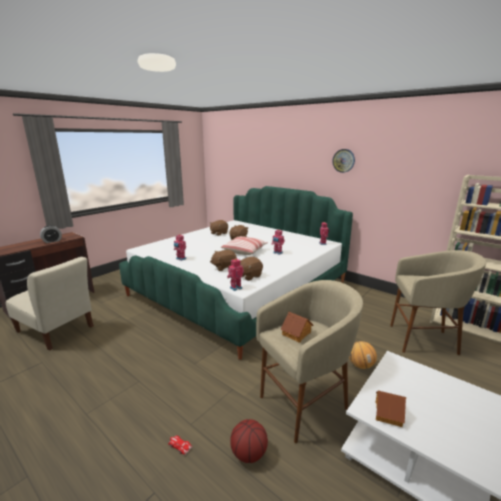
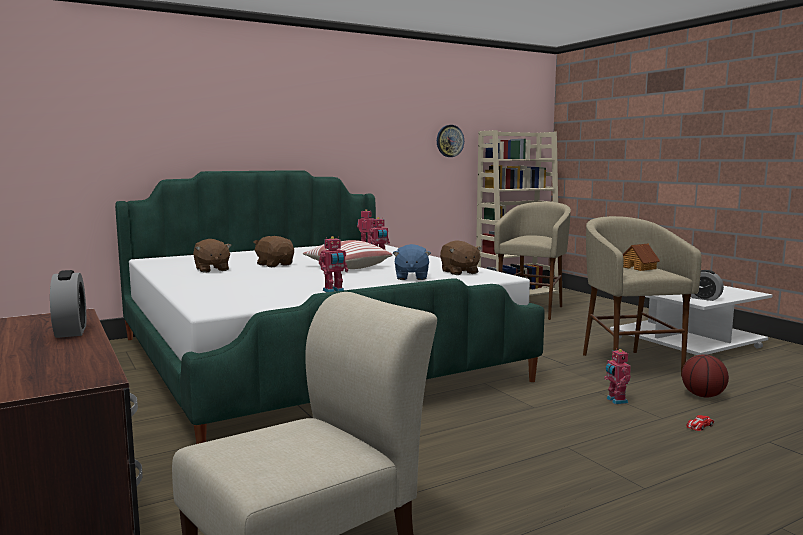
camera: 70 degrees left, 10 degrees down
(224, 267) = (411, 277): brown plush toy -> blue plush toy
(235, 287) = (497, 278): toy robot -> toy robot (615, 400)
(343, 160) = (343, 118): wall clock -> wall clock (449, 141)
(360, 365) = (567, 336): basketball -> none
(388, 413) = (704, 298): toy house -> alarm clock

